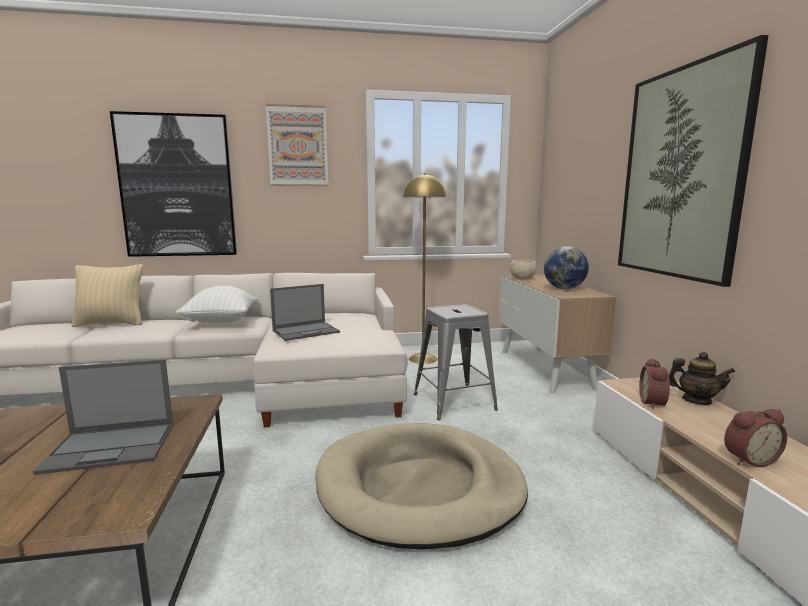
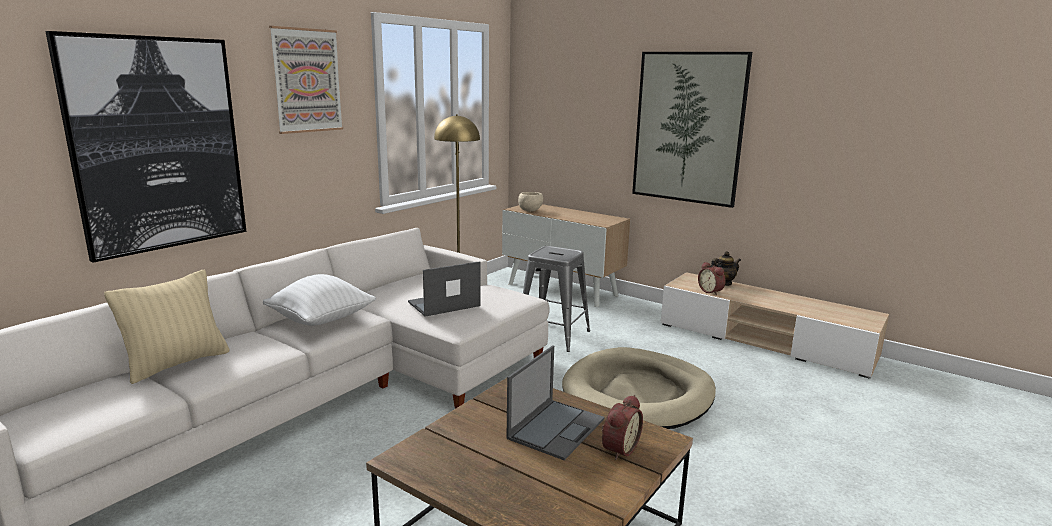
camera: 45 degrees left, 5 degrees up
(306, 331) = (443, 304): laptop -> laptop turned 135 degrees counterclockwise
(564, 289) = (584, 217): globe -> none
(748, 459) = (784, 307): alarm clock -> alarm clock (618, 448)

